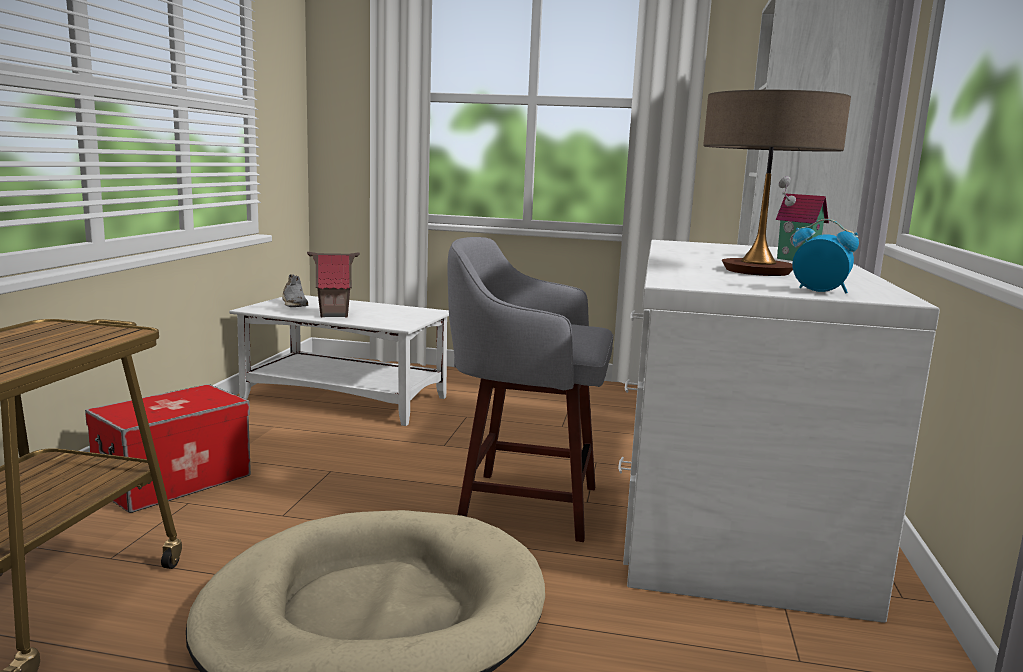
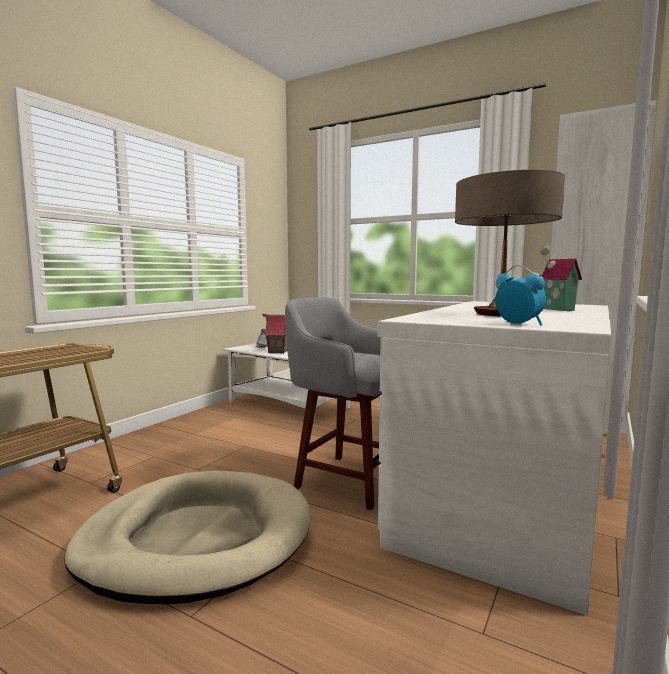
camera: 20 degrees right, 5 degrees down
(174, 482) = (157, 444): storage box -> none

